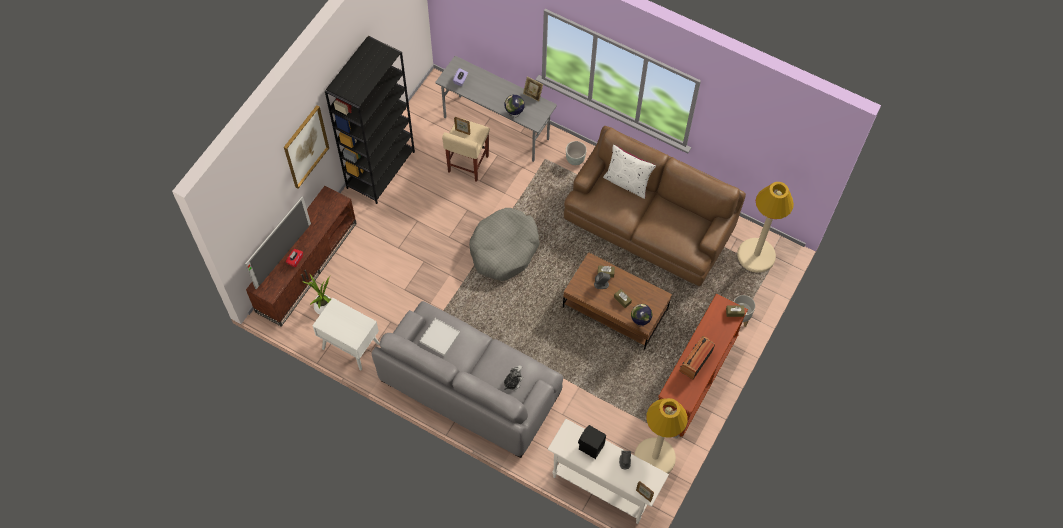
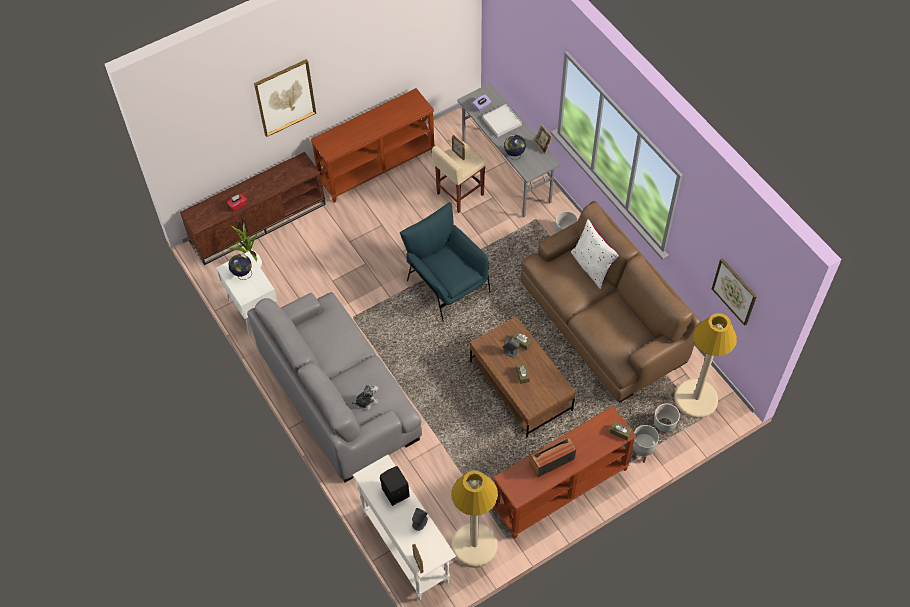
camera: 30 degrees right, 5 degrees down
(283, 255) = (230, 197): television -> none
(380, 169) = (376, 166): black bookcase -> brown console table
(440, 337) = (324, 330): white tray -> white tray (502, 121)
(504, 249) = (446, 284): grey dog bed -> blue armchair
(640, 321) = (527, 403): globe -> globe (242, 275)
(743, 288) = (664, 424): none -> grey planter
(773, 158) = (734, 291): none -> picture

